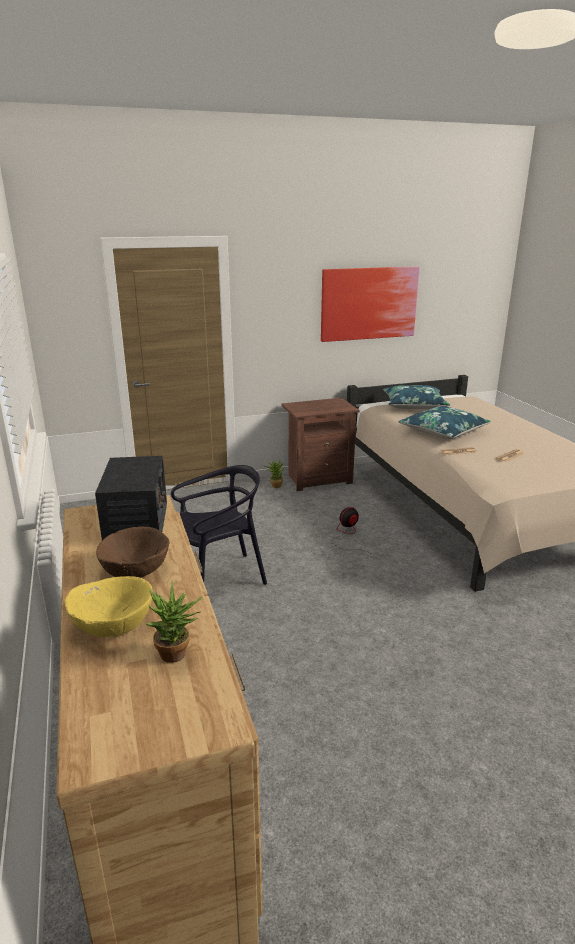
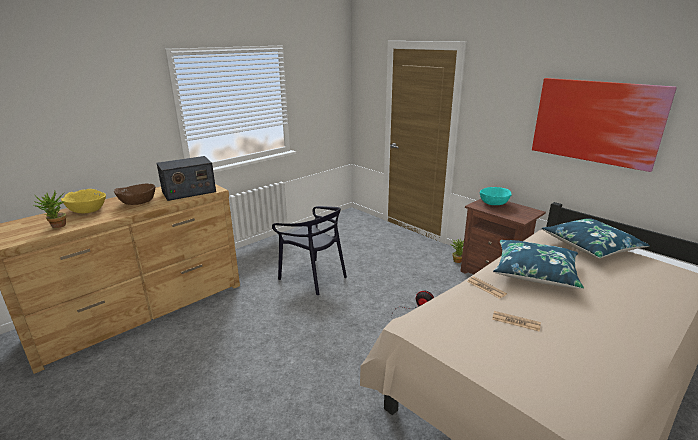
camera: 65 degrees right, 0 degrees up
(303, 406) = (493, 203): none -> turquoise bowl

